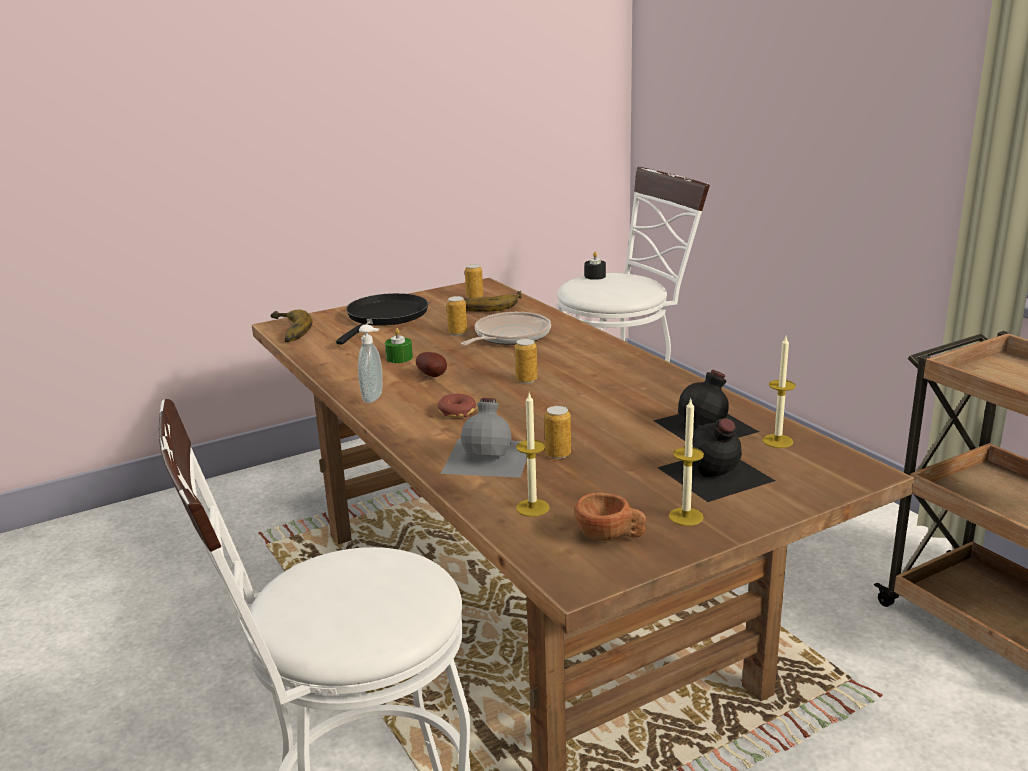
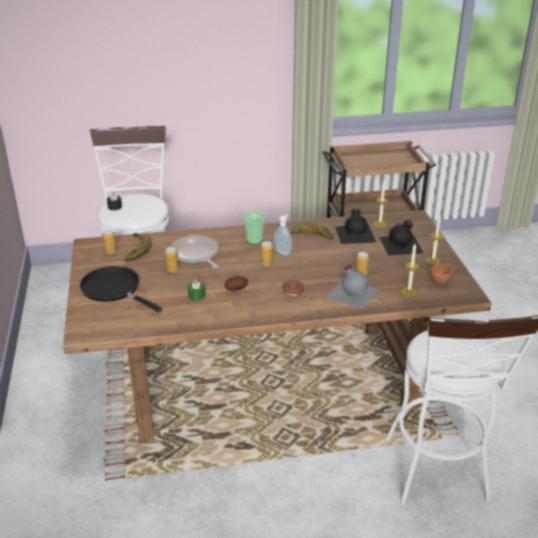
camera: 70 degrees left, 10 degrees up
(285, 331) = (98, 332): banana -> banana (310, 238)
(374, 398) = (253, 313): soap dispenser -> soap dispenser (283, 252)
(590, 359) = (254, 240): none -> cup

